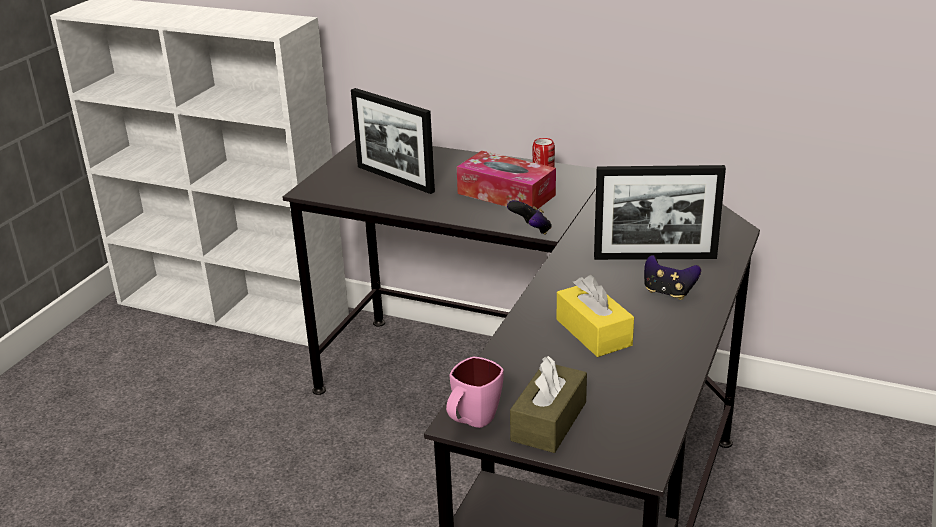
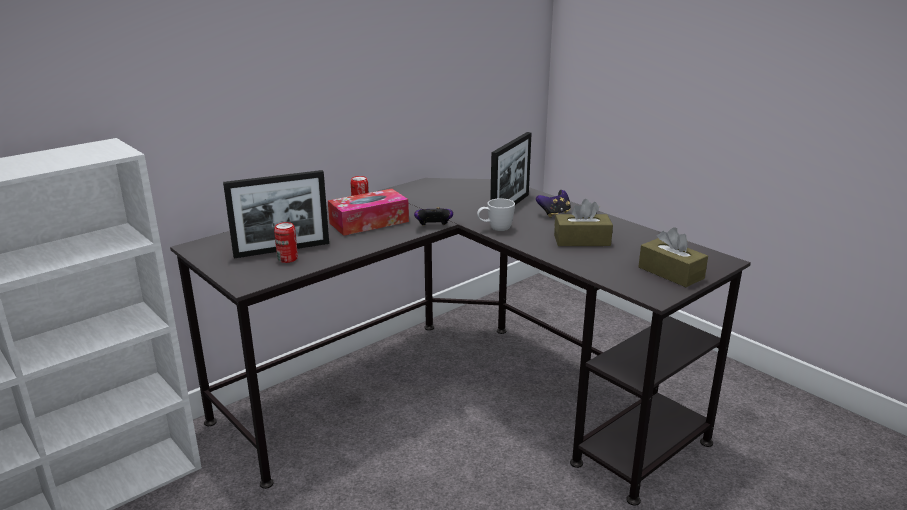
camera: 65 degrees left, 5 degrees down
(377, 188) = (287, 259): none -> can
(472, 423) = (660, 294): pink mug -> none
(566, 267) = (495, 229): none -> white mug
(593, 332) = (582, 240): yellow tissue box -> brown tissue box

